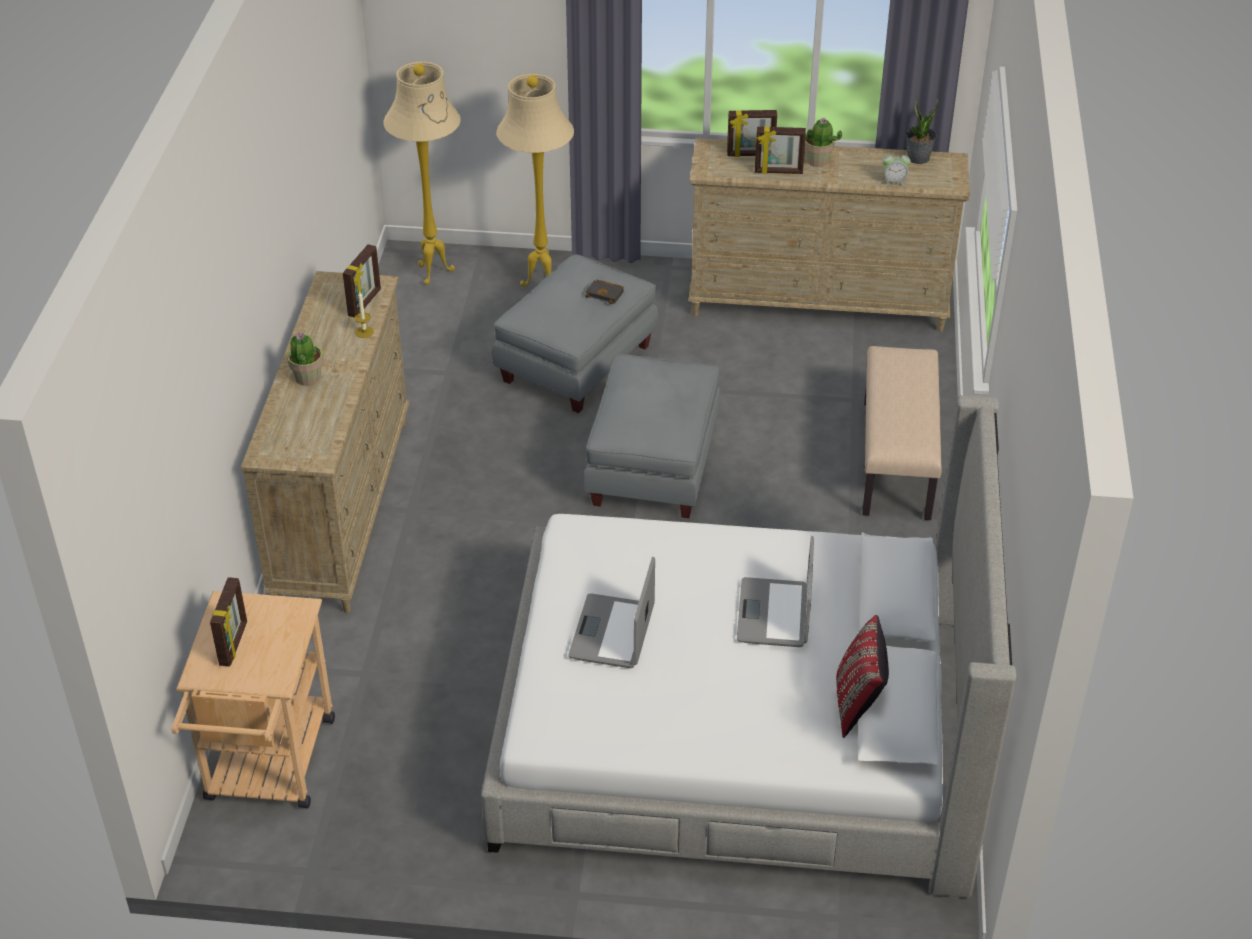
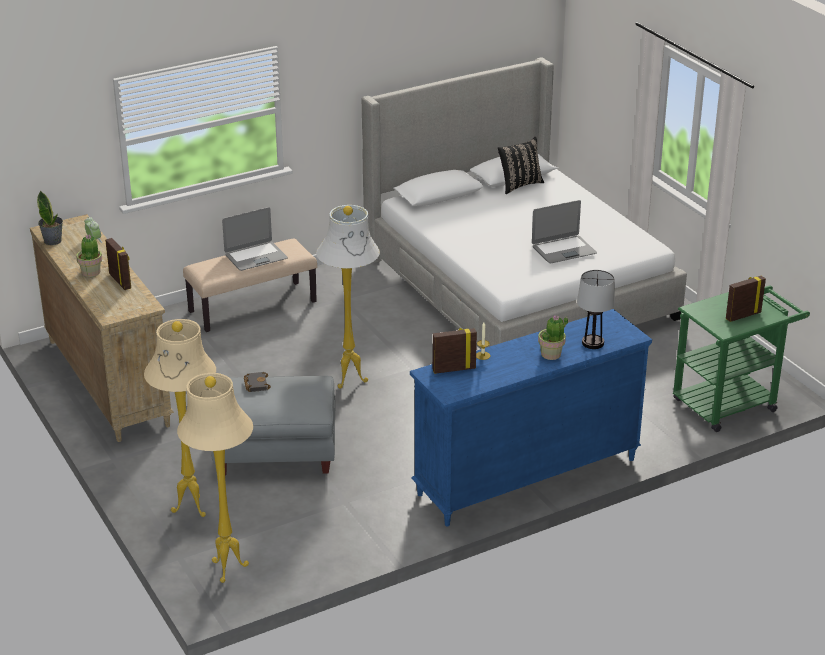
camera: 125 degrees left, 10 degrees down
(268, 769) = (731, 402): beige cart -> green cart
(289, 418) = (593, 343): none -> table lamp
(343, 508) = (526, 477): beige dresser -> blue dresser
(654, 467) = (351, 380): grey ottoman -> white floor lamp
(750, 154) = (106, 298): picture frame -> none
(774, 614) = (492, 217): laptop -> laptop (255, 257)
(858, 704) = (519, 185): red pillow -> black pillow

